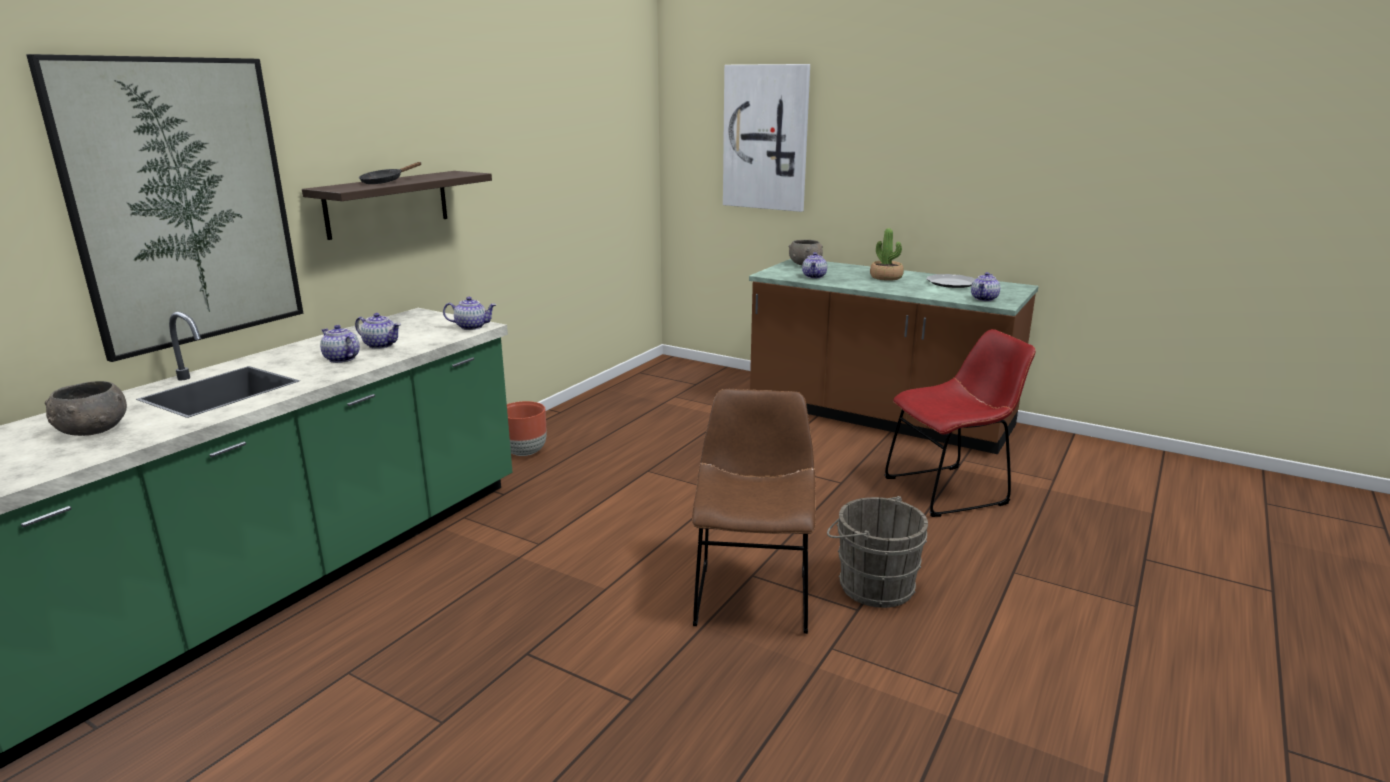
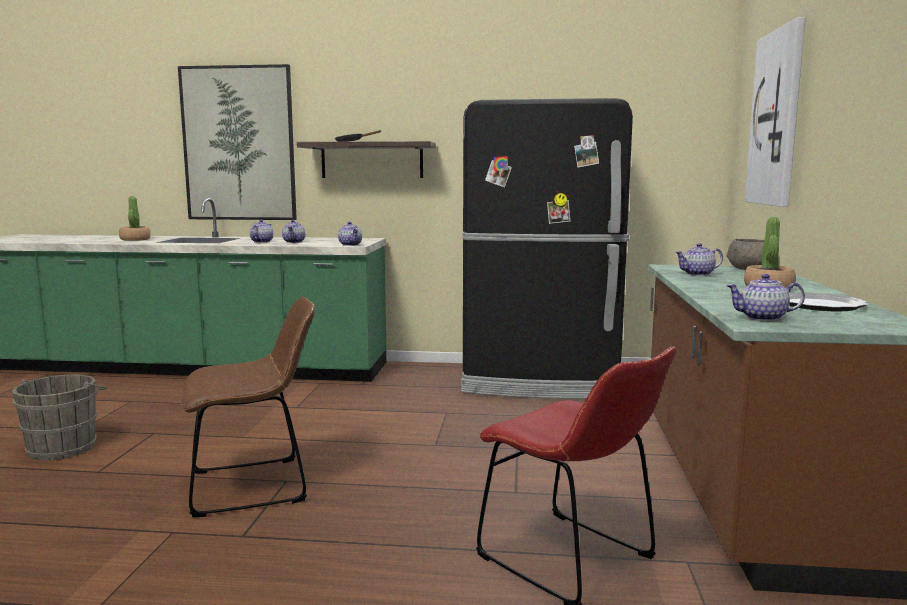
camera: 65 degrees right, 10 degrees down
(92, 431) = (135, 239): grey bowl -> potted plant
(524, 452) = (434, 375): brown planter -> none
(610, 414) = (540, 382): none -> black fridge
(871, 585) = (293, 537): grey bucket -> grey bucket (65, 446)

